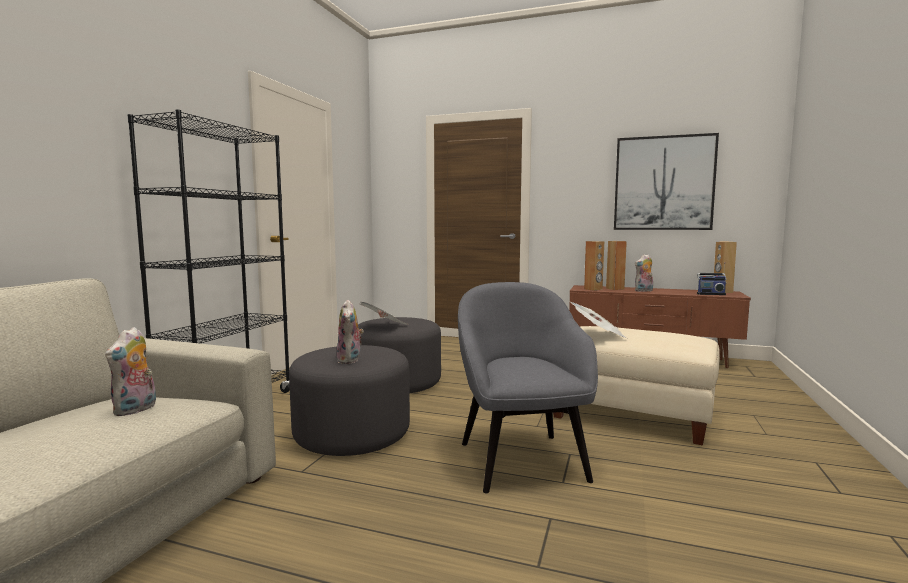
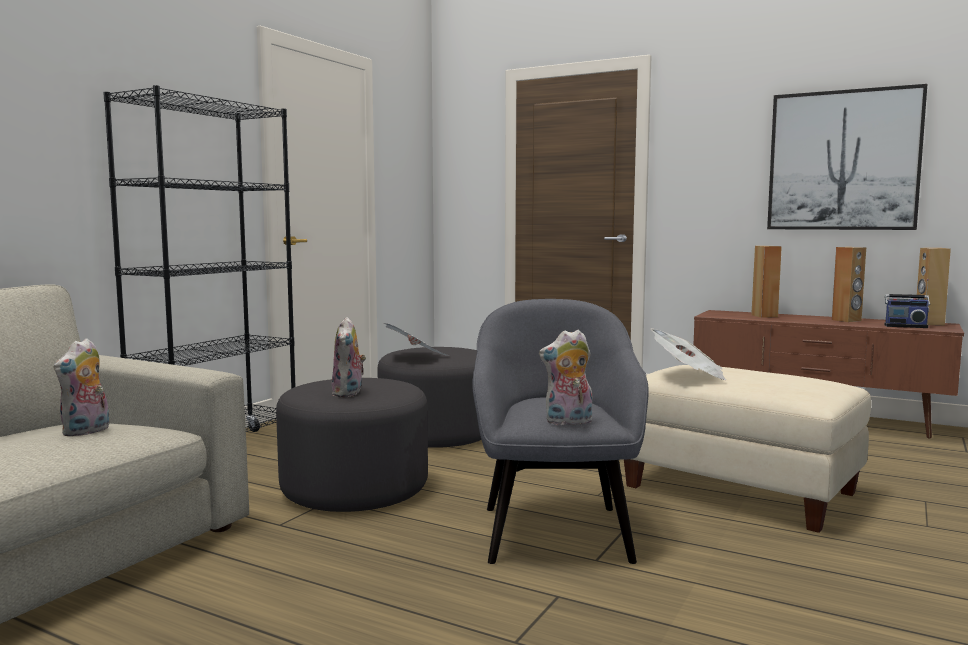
camera: 10 degrees right, 0 degrees up
(593, 289) = (730, 316): brown speaker -> brown speaker (846, 320)
(644, 291) = (805, 320): plush toy -> plush toy (568, 422)

